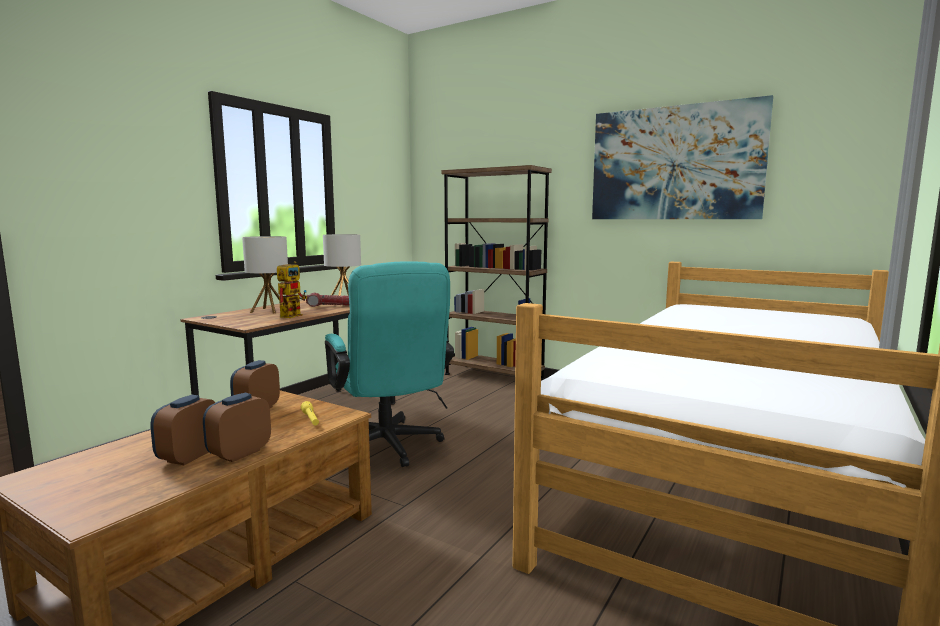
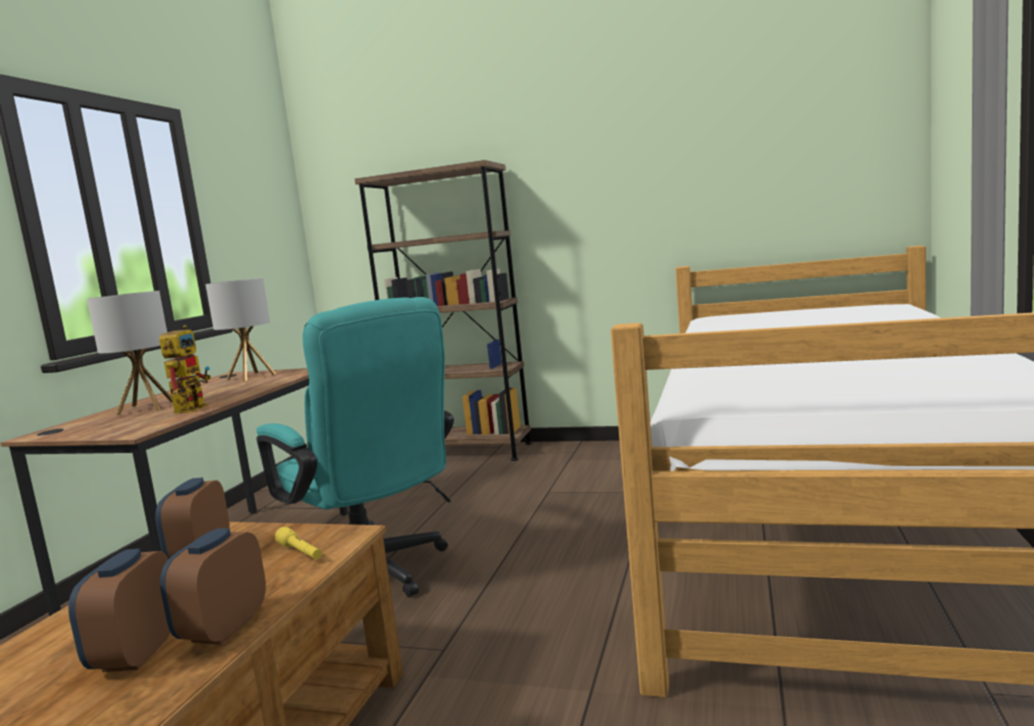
camera: 15 degrees left, 0 degrees up
(328, 306) = (236, 387): flashlight -> none
(674, 163) = (664, 144): picture -> none

